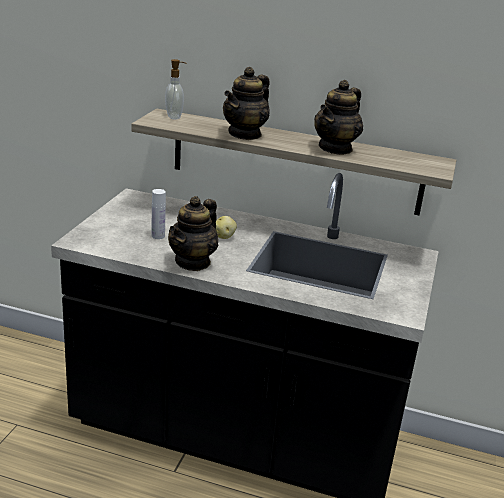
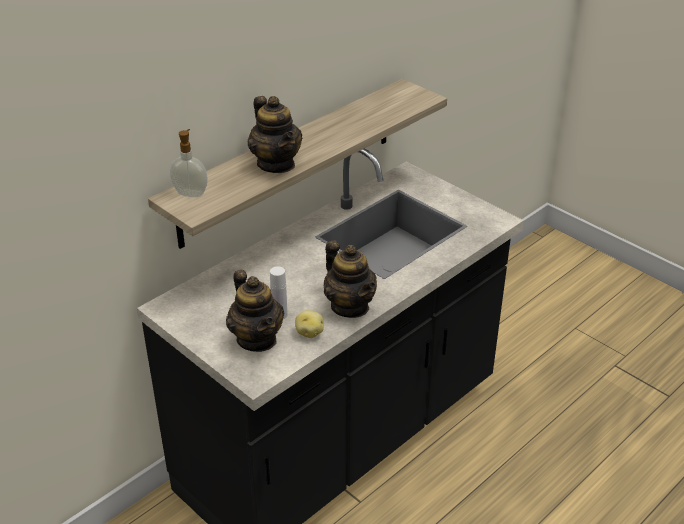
camera: 60 degrees left, 10 degrees up
(224, 236) = (308, 270): potato -> potato (309, 332)
(335, 148) = (346, 127): teapot -> teapot (257, 339)

